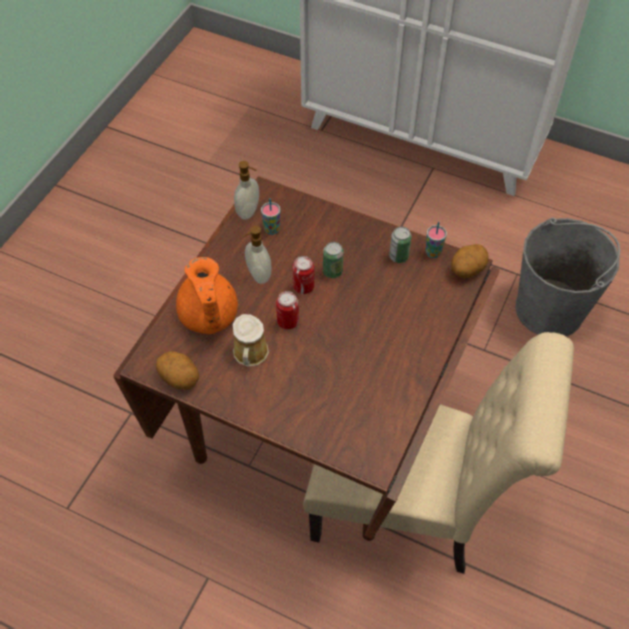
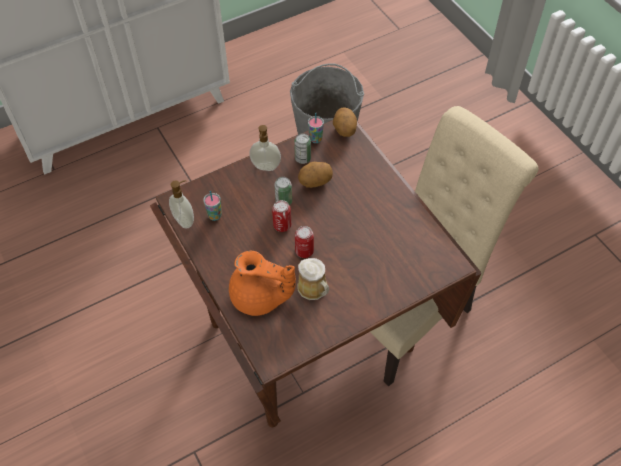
camera: 55 degrees left, 0 degrees up
(180, 378) = (300, 344): potato -> potato (315, 182)
(258, 275) = (248, 246): soap dispenser -> soap dispenser (265, 167)

